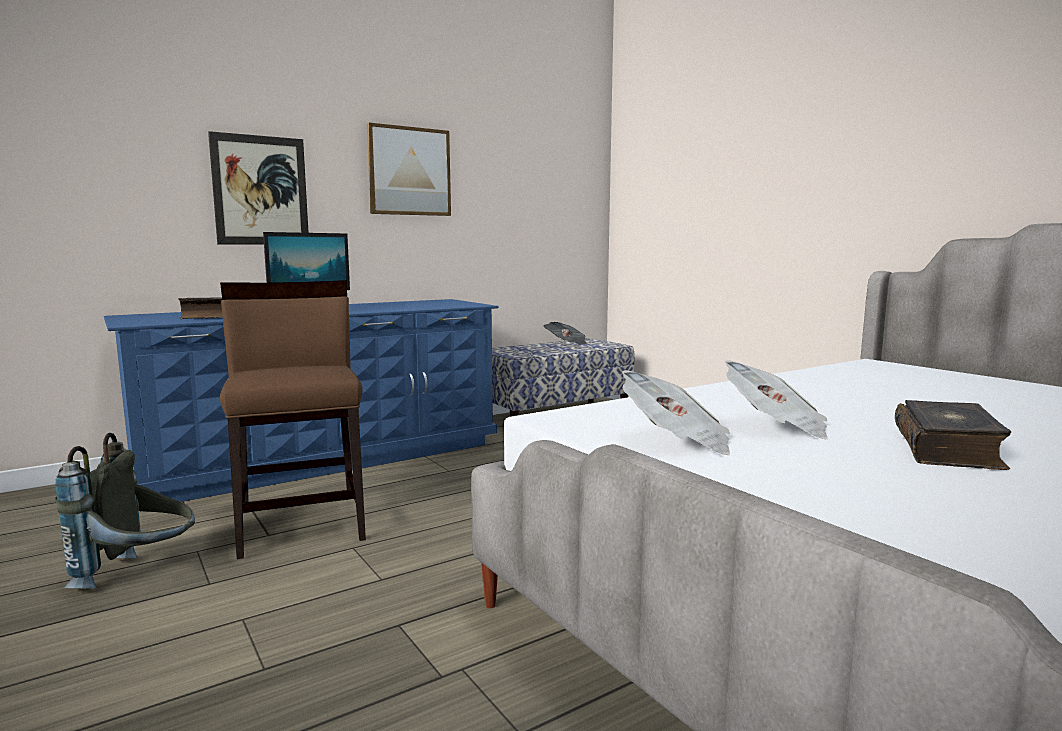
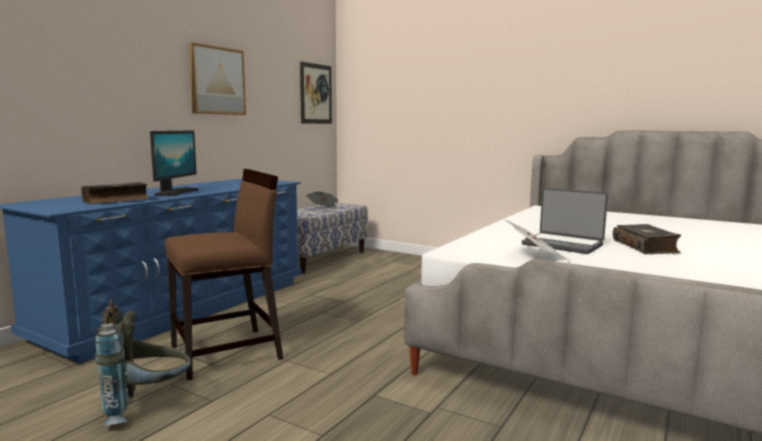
camera: 25 degrees left, 0 degrees up
(260, 190) = (114, 94): picture -> picture (316, 94)
(302, 523) = (227, 352): brown chair -> brown chair turned 105 degrees clockwise
(776, 427) = (563, 244): newspaper -> laptop

